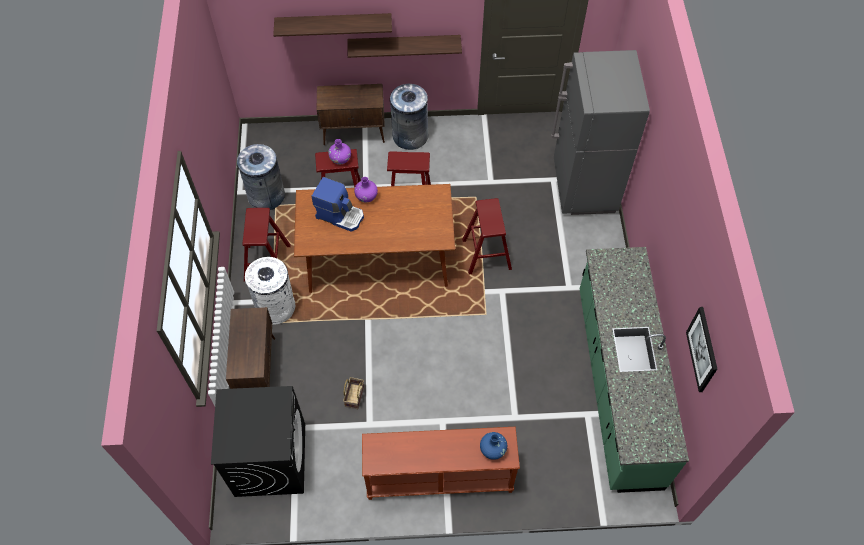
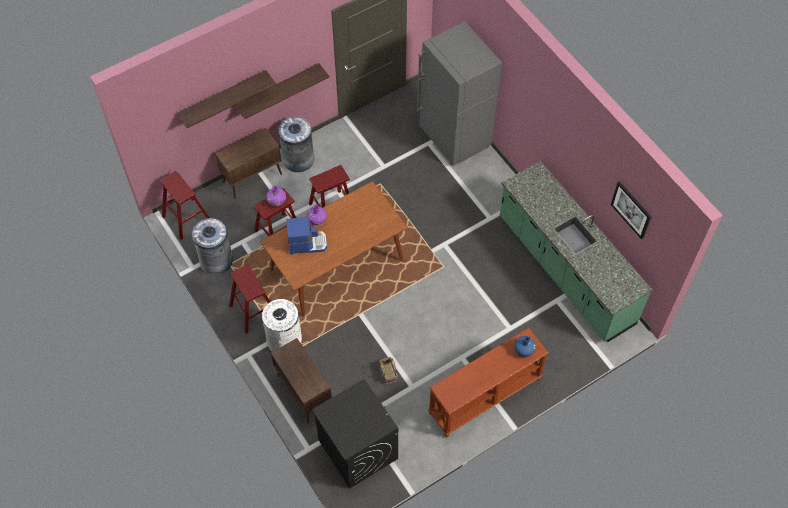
camera: 30 degrees left, 0 degrees up
(486, 254) = (416, 223): red stool -> red stool (187, 218)

